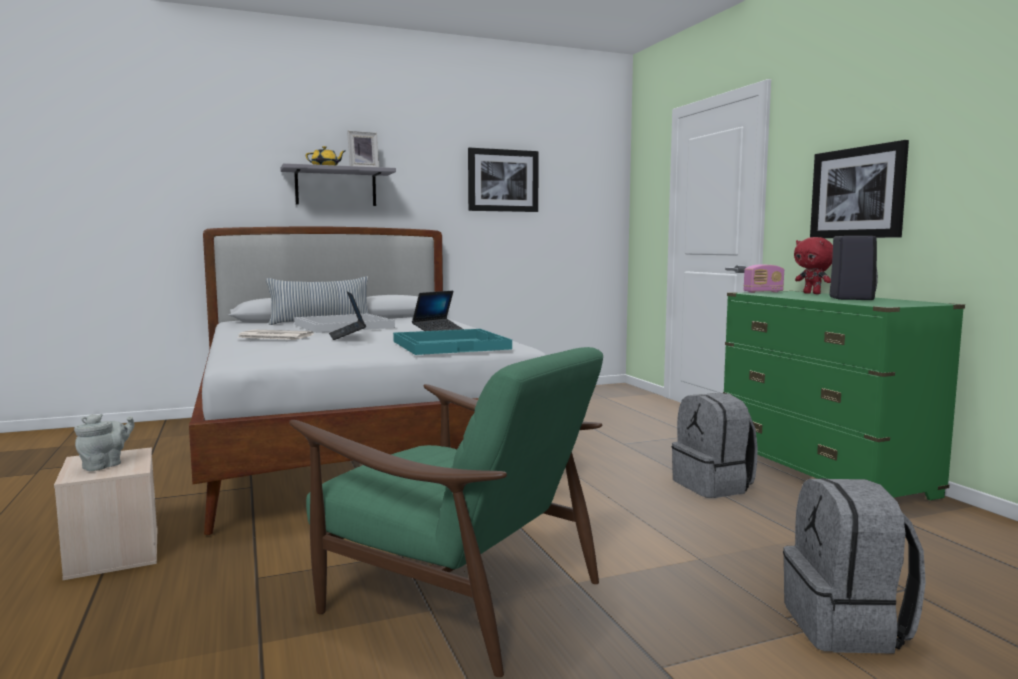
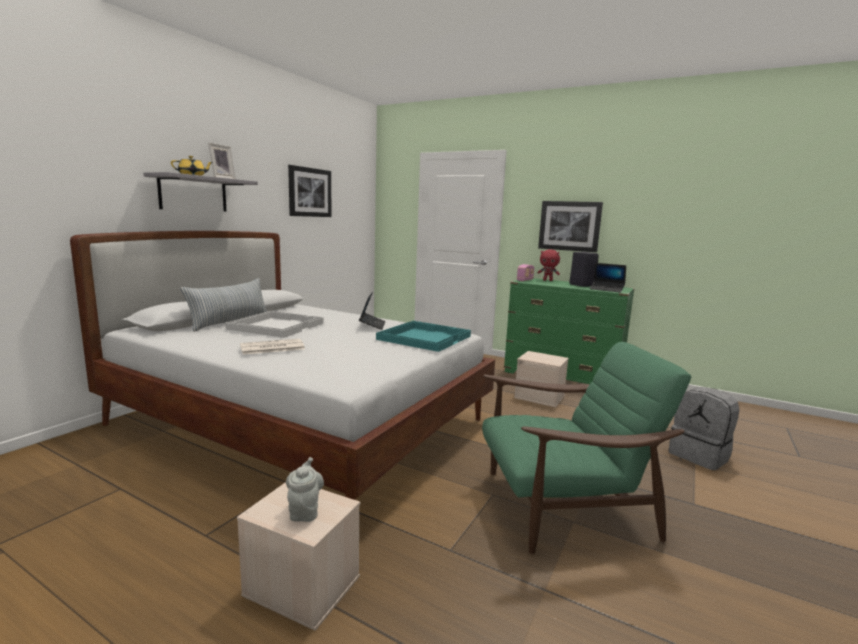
camera: 40 degrees left, 5 degrees up
(347, 336) = (330, 339): laptop -> laptop (607, 289)
(713, 486) = (540, 397): grey backpack -> beige storage box

